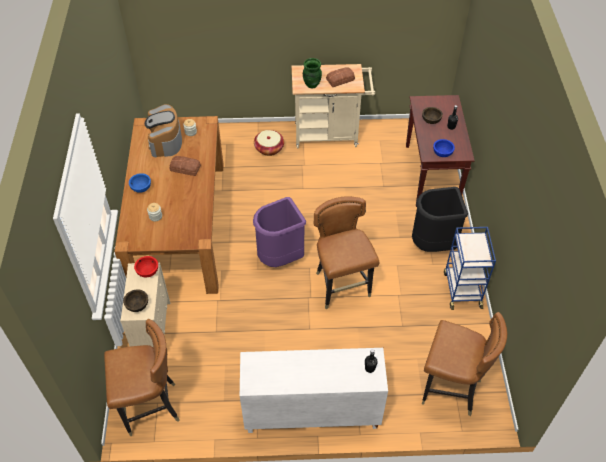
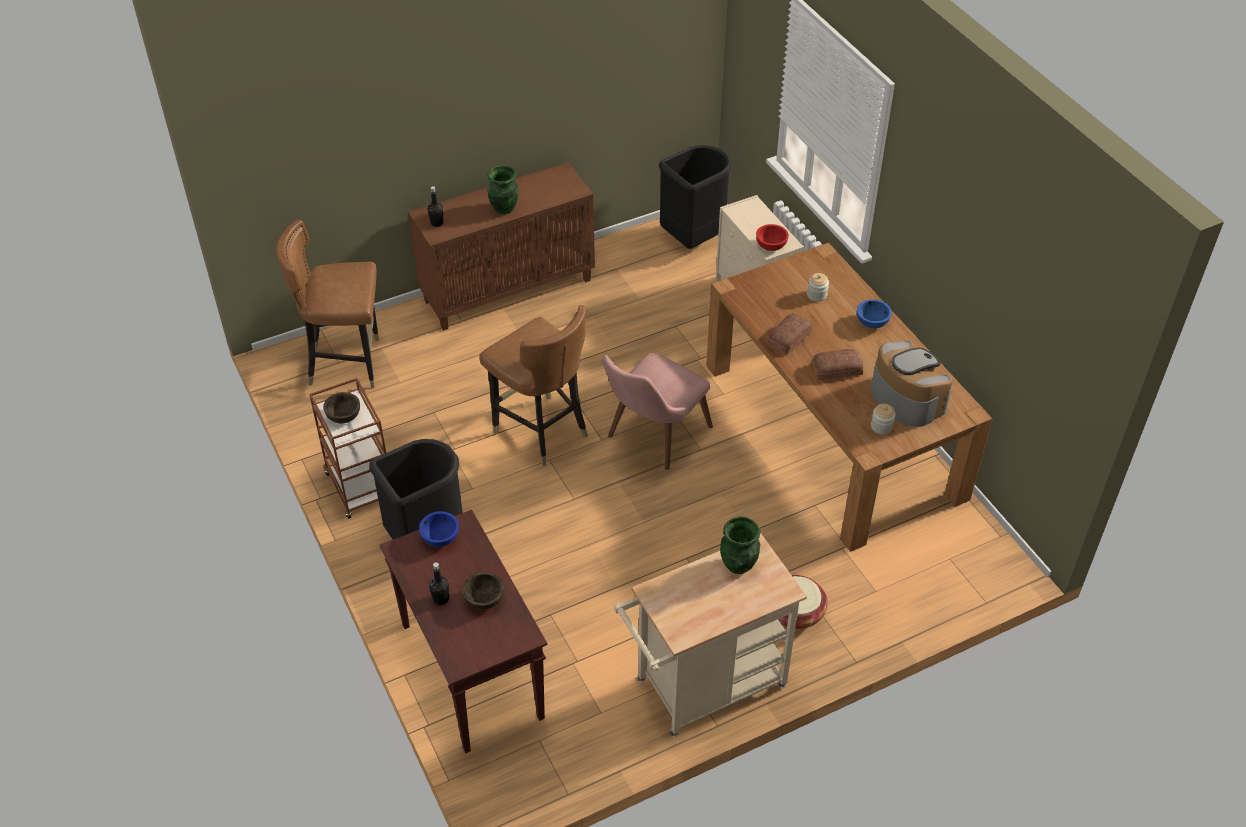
camera: 155 degrees right, 5 degrees down
(137, 305) = (751, 212): brown bowl -> brown bowl (344, 416)
(150, 407) = (693, 238): brown chair -> black trash can
(280, 258) = (651, 438): purple trash can -> pink chair
(311, 413) = (508, 289): white cabinet -> brown cabinet
(314, 362) = (504, 209): none -> green vase
(340, 80) = (691, 596): bread -> bread (788, 337)
(462, 289) = (361, 489): blue cart -> brown cart

